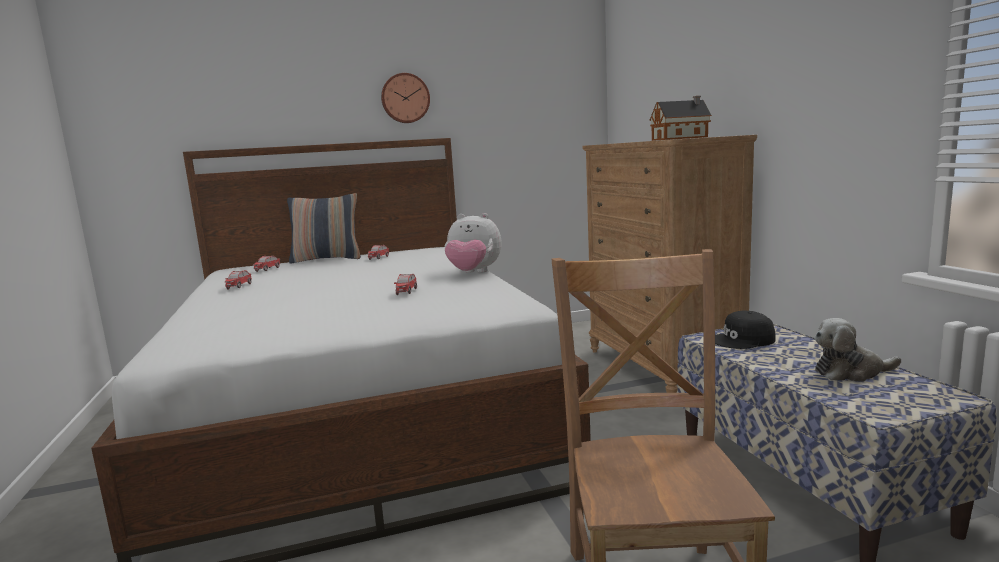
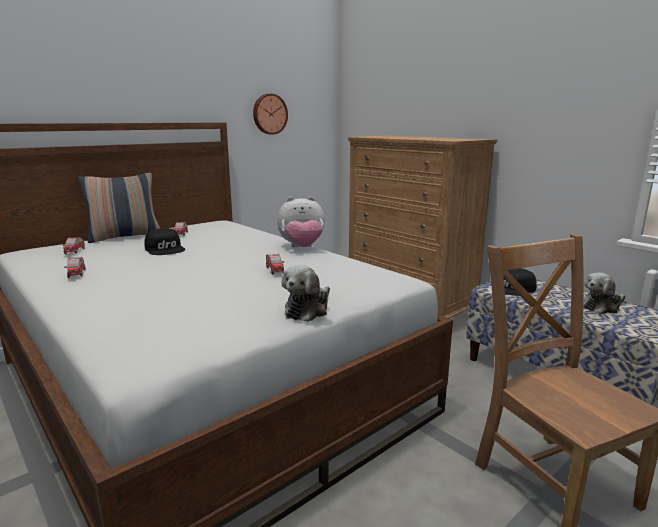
camera: 25 degrees left, 5 degrees up
(343, 270) = (165, 249): none -> black cap
(374, 327) = (308, 310): none -> plush toy
(405, 98) = (185, 82): wall clock -> wall clock (269, 114)
(681, 138) = (447, 139): toy house -> none

